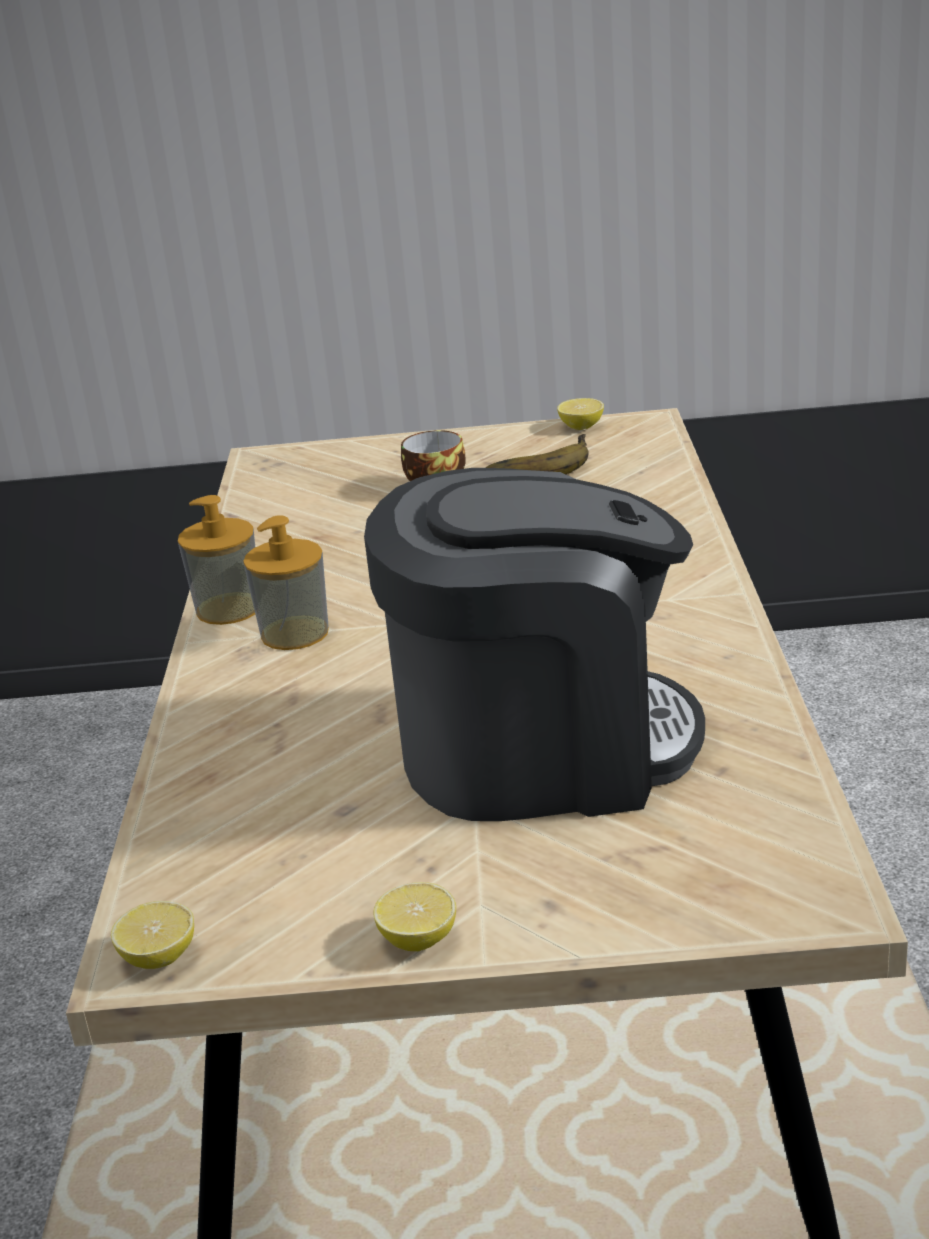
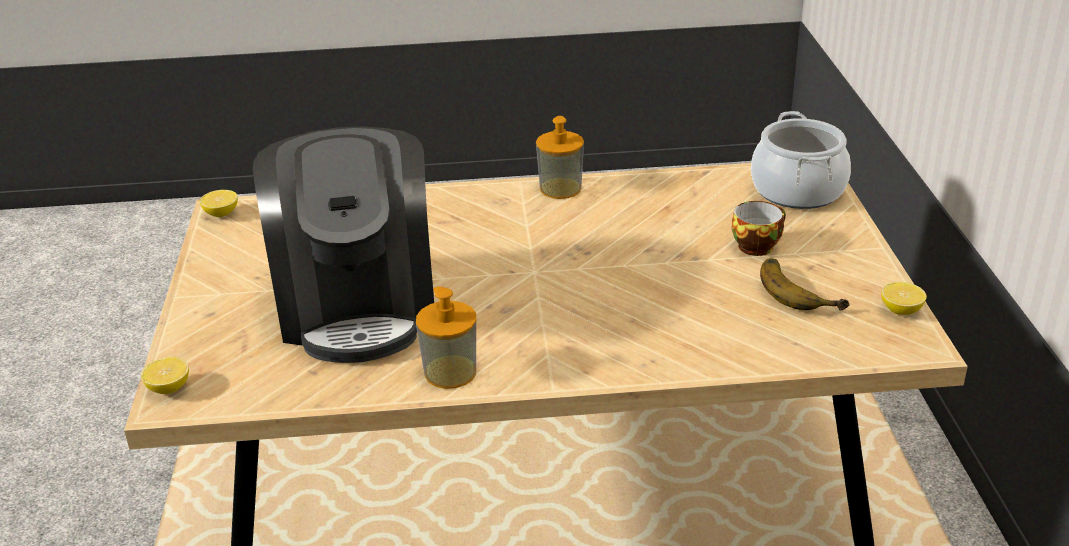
camera: 85 degrees right, 5 degrees up
(295, 633) = (523, 213): soap dispenser -> soap dispenser (450, 372)
(308, 465) = (797, 190): none -> cooking pot
(418, 939) = (201, 277): lemon -> lemon (169, 388)

